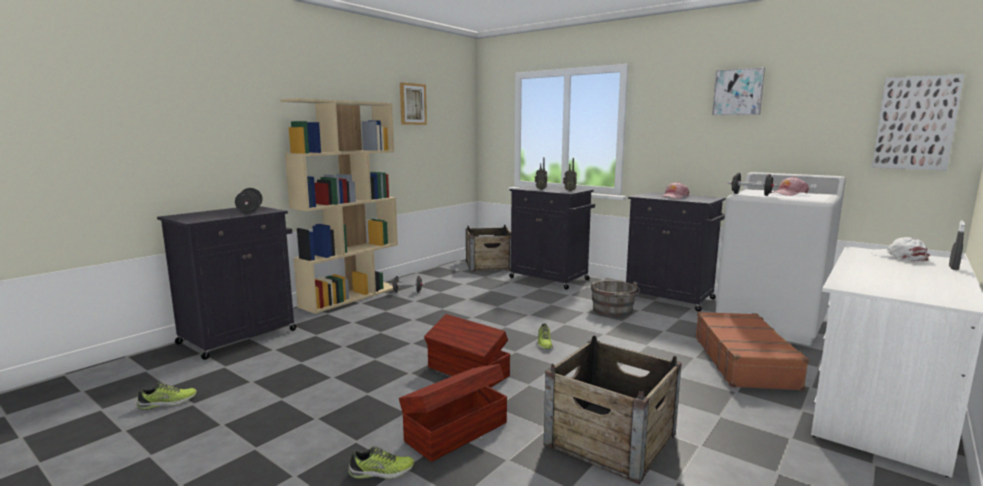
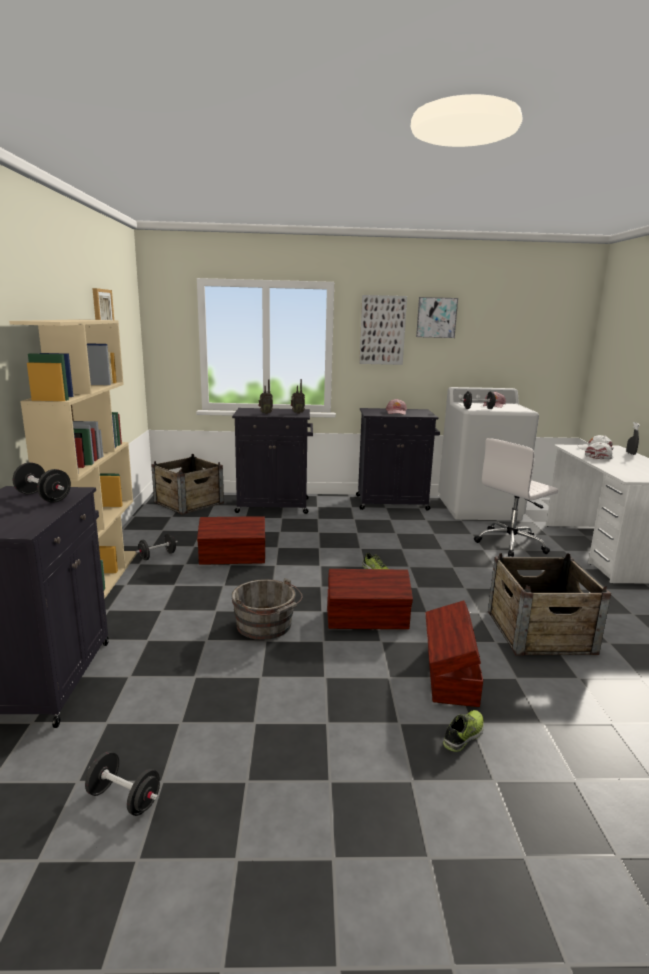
camera: 40 degrees left, 5 degrees up
(167, 403) = (124, 798): shoe -> black dumbbell
(451, 305) = (233, 558): none -> brown storage box
(613, 311) = (374, 525): grey bucket -> grey bucket (266, 626)
(744, 361) = (511, 543): brown suitcase -> white office chair
(877, 263) = (599, 456): none -> white cap
(915, 123) = (554, 348): picture -> picture (382, 330)

